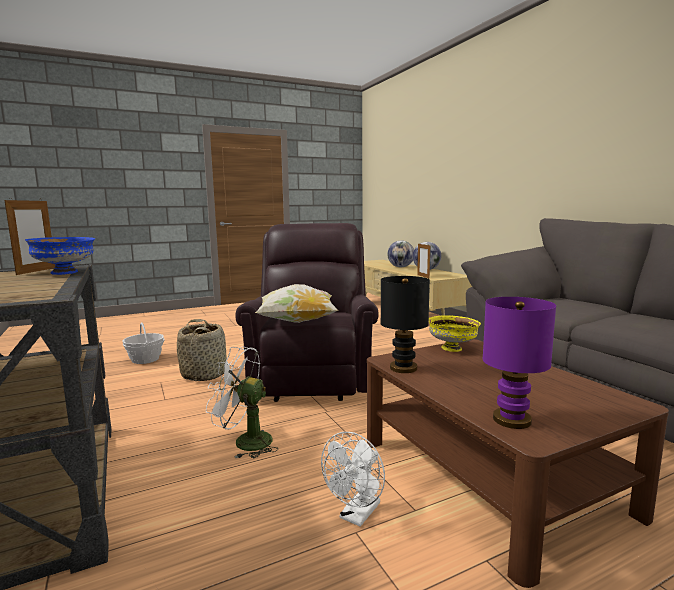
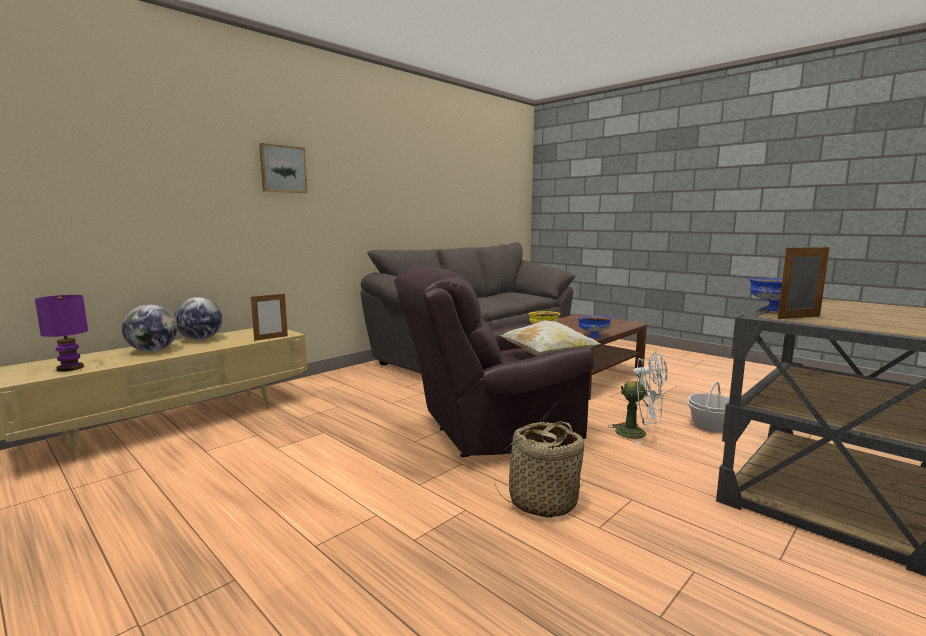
camera: 110 degrees left, 0 degrees up
(145, 359) = (535, 604): basket -> basket (710, 426)
(245, 442) = (638, 434): white fan -> white fan turned 60 degrees counterclockwise
(403, 368) = (593, 336): black table lamp -> blue bowl
(498, 141) = (282, 169): none -> picture
(511, 419) = (623, 324): purple table lamp -> purple table lamp (69, 368)

